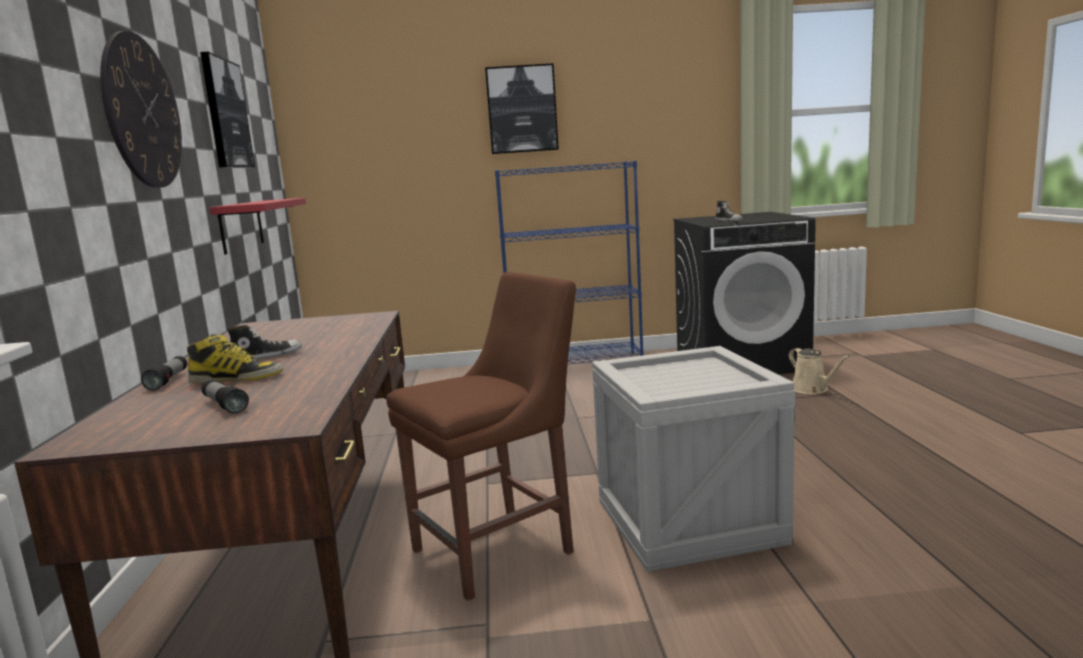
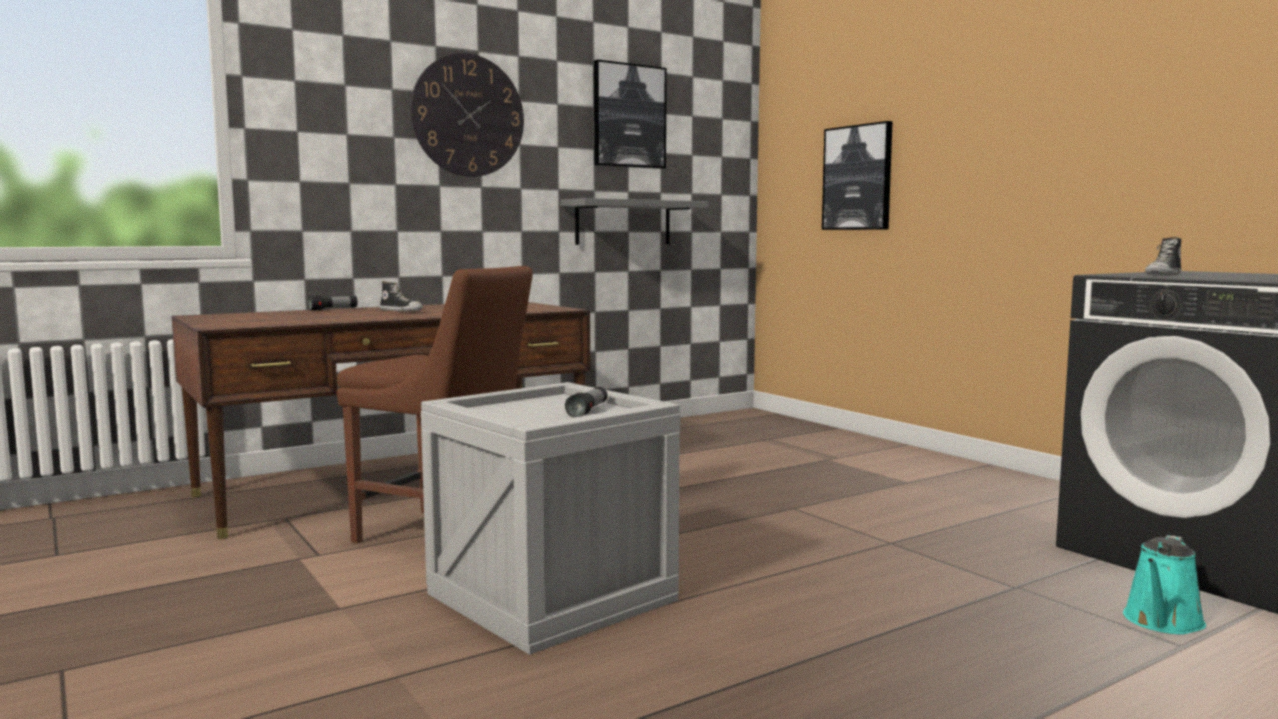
camera: 60 degrees right, 5 degrees down
(225, 405) = (269, 318): flashlight -> flashlight (588, 411)
(237, 378) = (338, 313): boot -> none
(241, 226) = (623, 222): red shelf -> grey shelf
(522, 109) = (988, 92): picture -> picture (858, 178)
(576, 363) = (988, 476): blue bookcase -> none
(812, 389) = (1162, 622): beige watering can -> turquoise watering can

